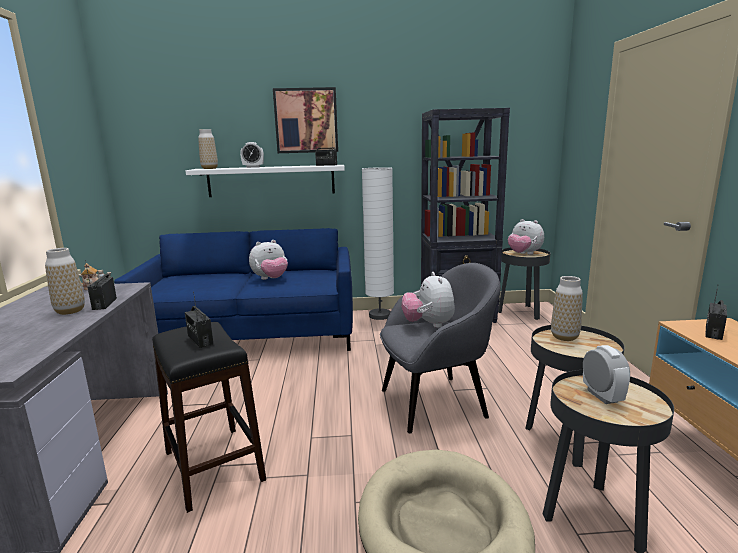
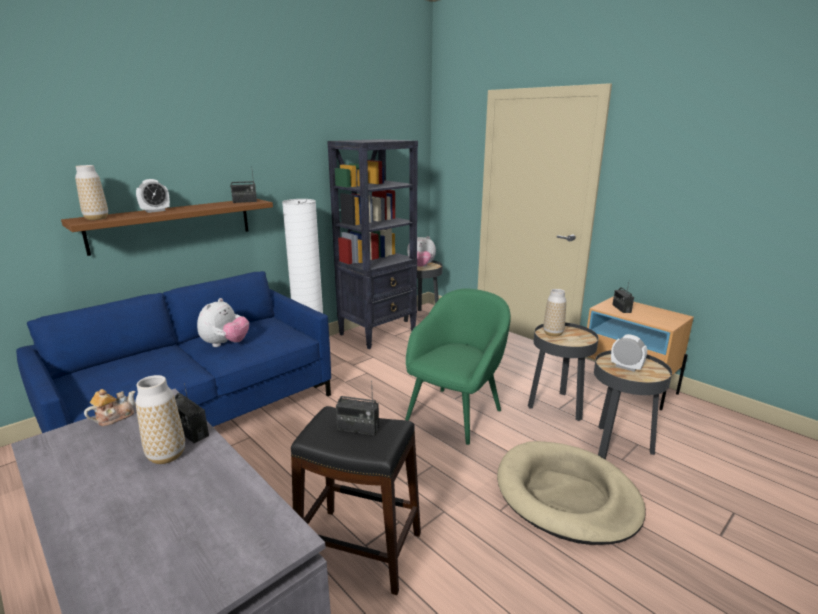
camera: 40 degrees left, 5 degrees up
(271, 181) = (172, 225): white shelf -> brown shelf
(306, 121) = (210, 149): picture -> none
(428, 325) = (448, 350): plush toy -> none
(435, 402) = (455, 413): grey armchair -> green armchair

